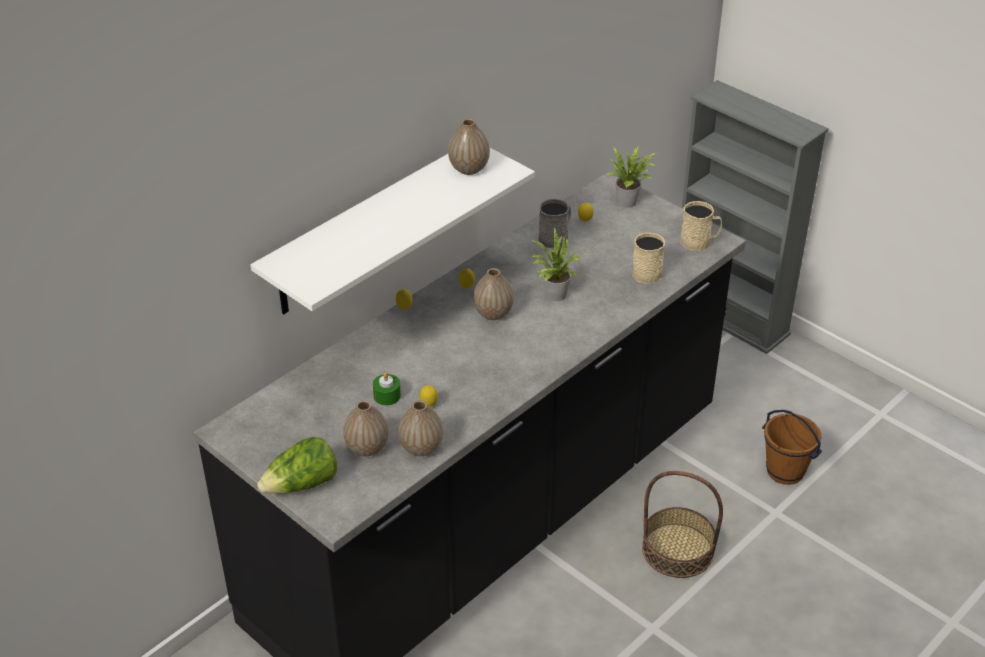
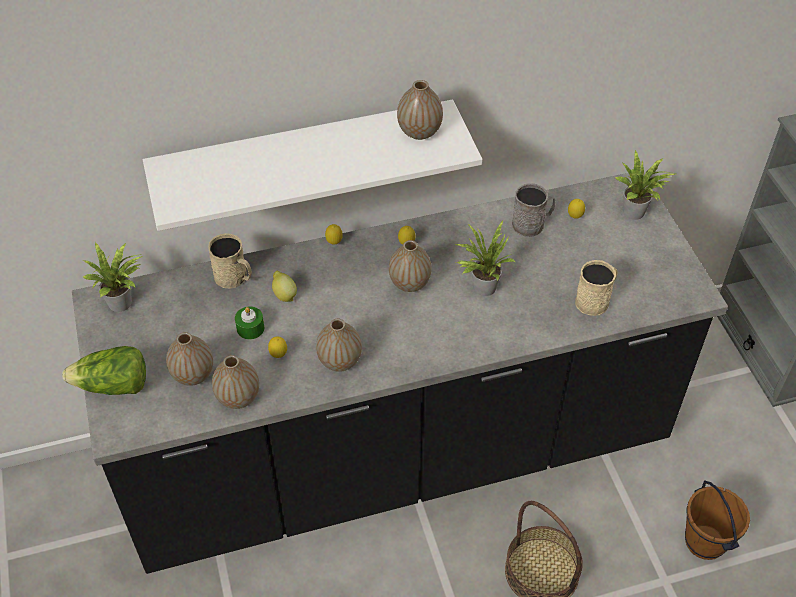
camera: 30 degrees right, 10 degrees up
(253, 422) = (123, 303): none -> potted plant
(394, 361) = (284, 295): none -> lemon
(484, 389) = (340, 361): none -> vase
(699, 242) = (675, 288): beige mug -> beige mug (234, 278)

